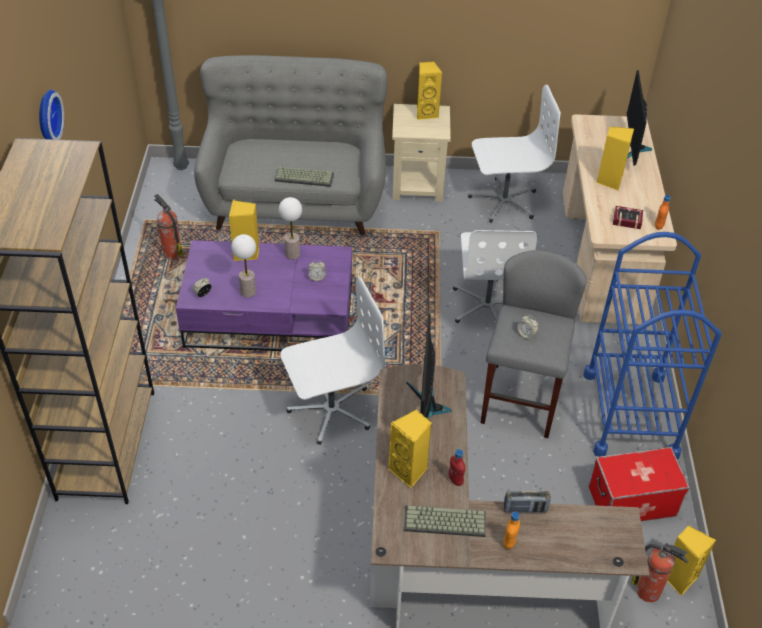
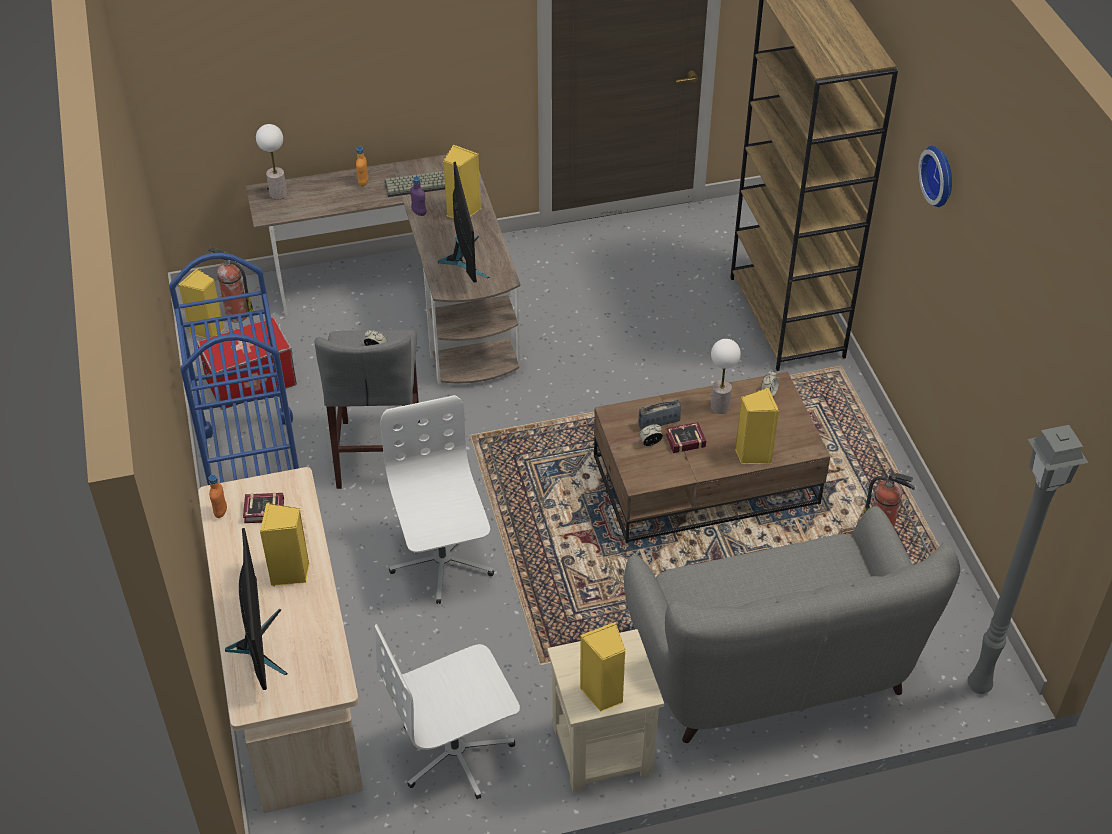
camera: 165 degrees right, 0 degrees up
(271, 316) = (704, 481): purple coffee table -> brown coffee table
(291, 274) = (683, 440): none -> book
(292, 254) = (696, 466): table lamp -> table lamp (278, 194)
(305, 177) = (740, 570): keyboard -> none
(331, 410) = (584, 396): white office chair -> none
(455, 480) = (419, 213): red bottle -> purple bottle
(525, 509) = (354, 205): radio -> radio (659, 423)

